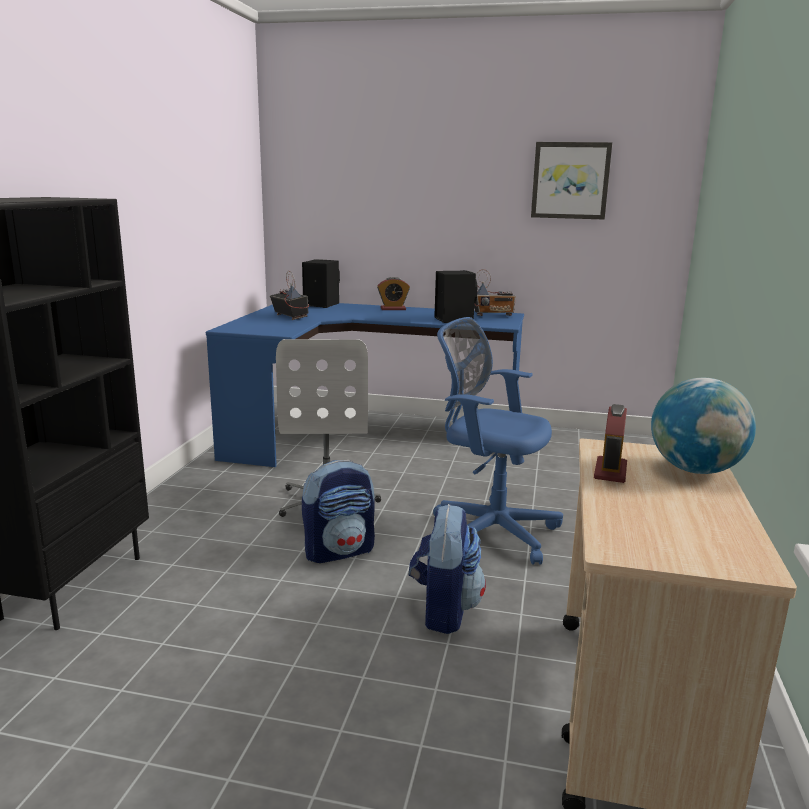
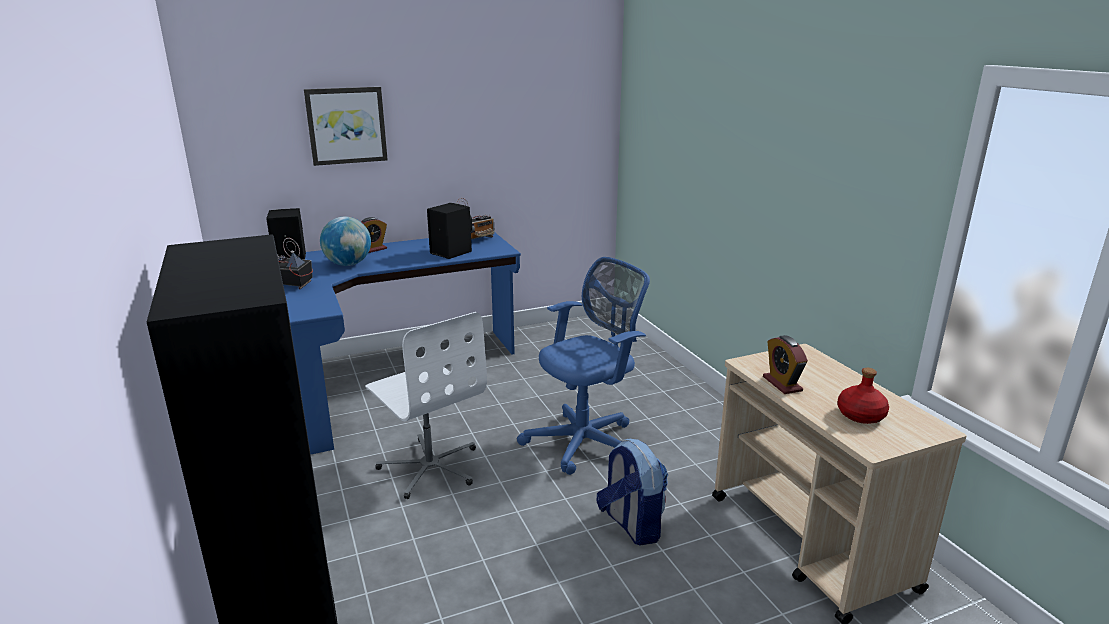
camera: 35 degrees left, 5 degrees up
(339, 551) = (498, 510): backpack -> none
(490, 530) = (586, 441): blue office chair -> blue office chair turned 150 degrees clockwise
(570, 180) = (520, 105): picture -> picture (346, 125)
(662, 521) = (861, 415): none -> red bottle
(695, 470) = (818, 365): globe -> globe (348, 264)

